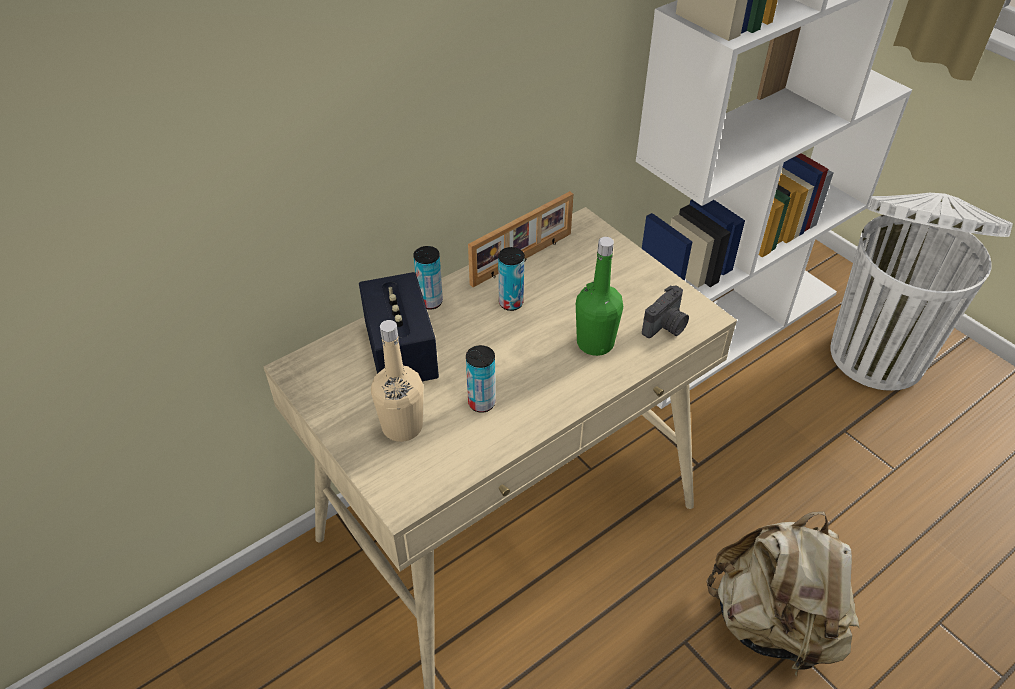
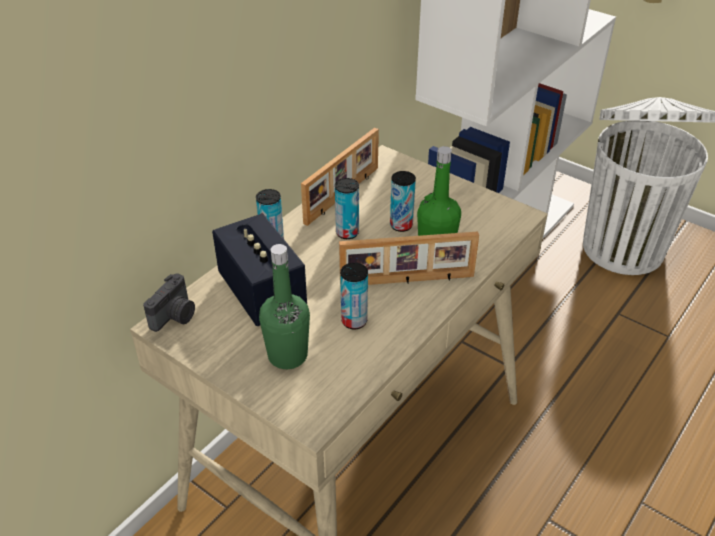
camera: 15 degrees left, 5 degrees down
(402, 426) = (287, 355): beige bottle -> green bottle
(553, 370) = (407, 281): none -> picture frame
(570, 305) = (401, 225): none -> can
(666, 326) = (491, 228): camera -> camera (175, 316)
(773, 622) = (616, 485): beige backpack -> none

